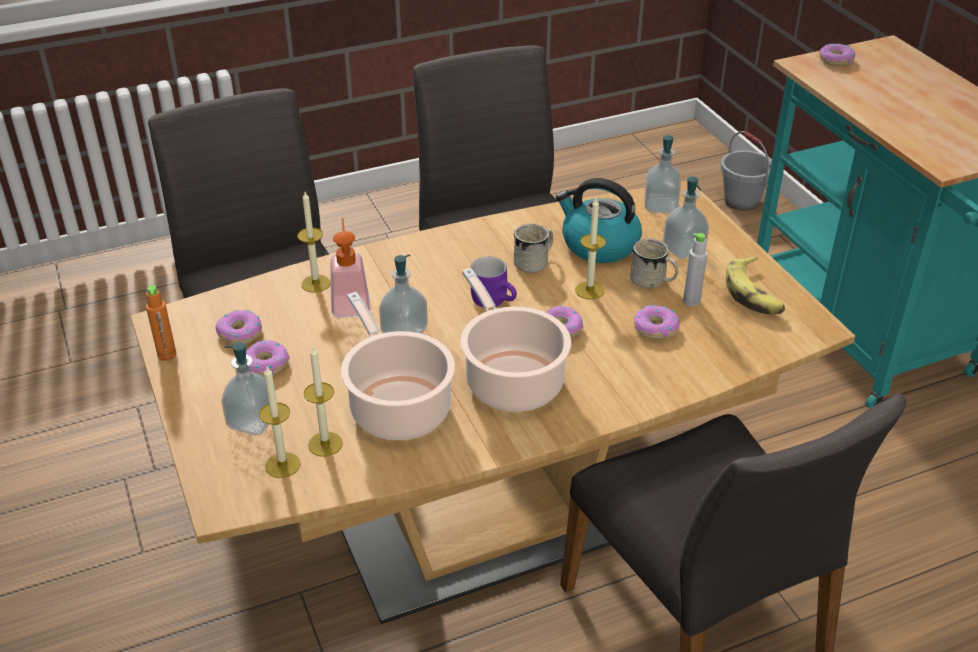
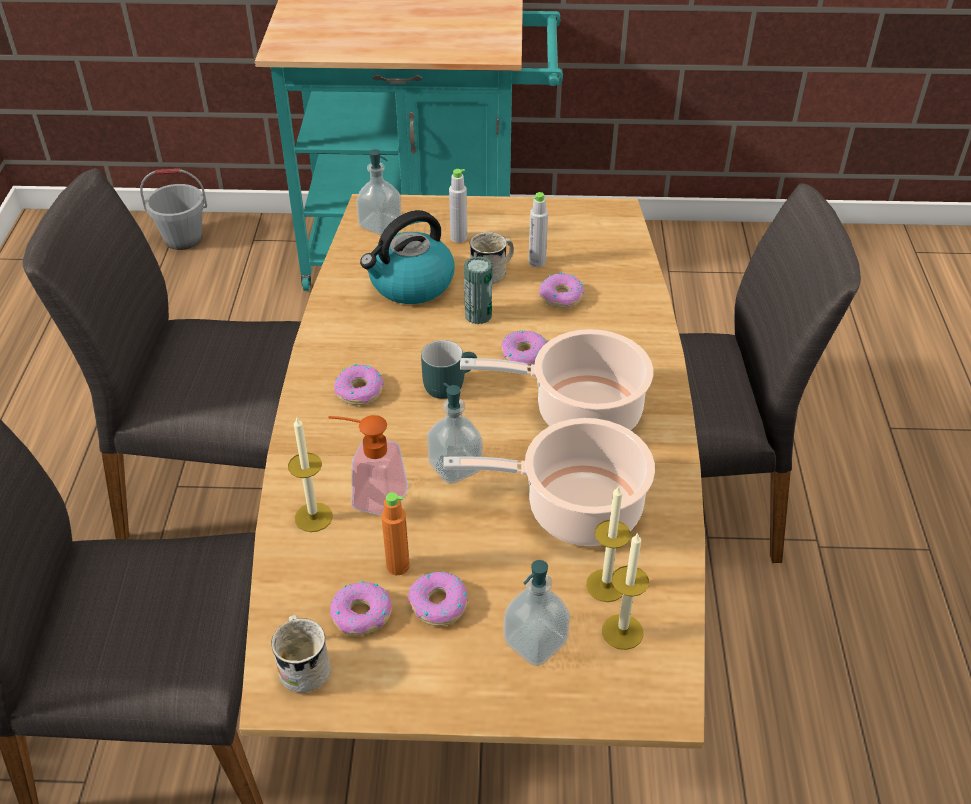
camera: 65 degrees left, 5 degrees up
(167, 355) = (357, 702): orange bottle -> orange bottle (398, 566)
(495, 300) = (448, 383): purple mug -> turquoise mug
(535, 262) = (406, 334): white mug -> white mug (304, 664)
(589, 290) = (478, 315): candle -> can
(683, 249) = (458, 238): soap dispenser -> grey bottle
(754, 294) = (551, 225): banana -> none
(835, 60) = (291, 33): donut -> donut (360, 391)

